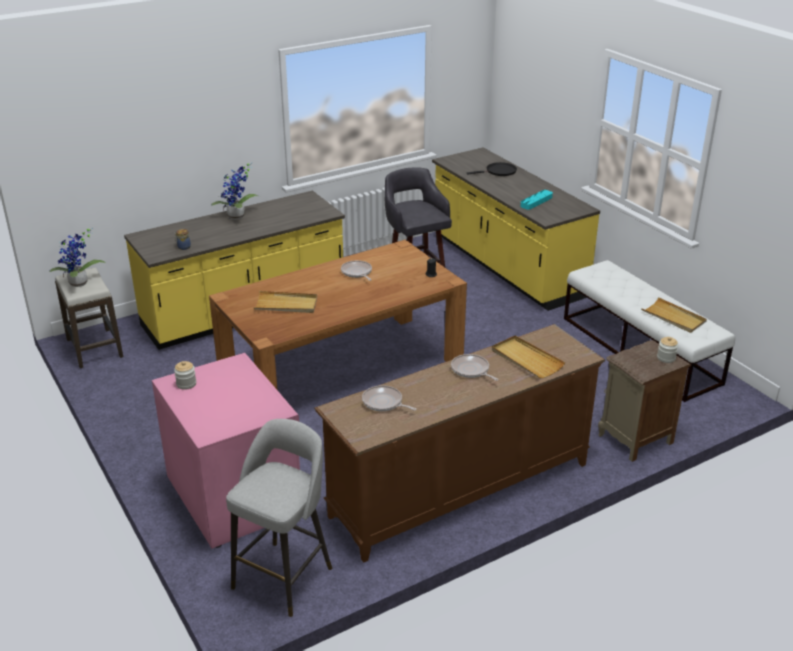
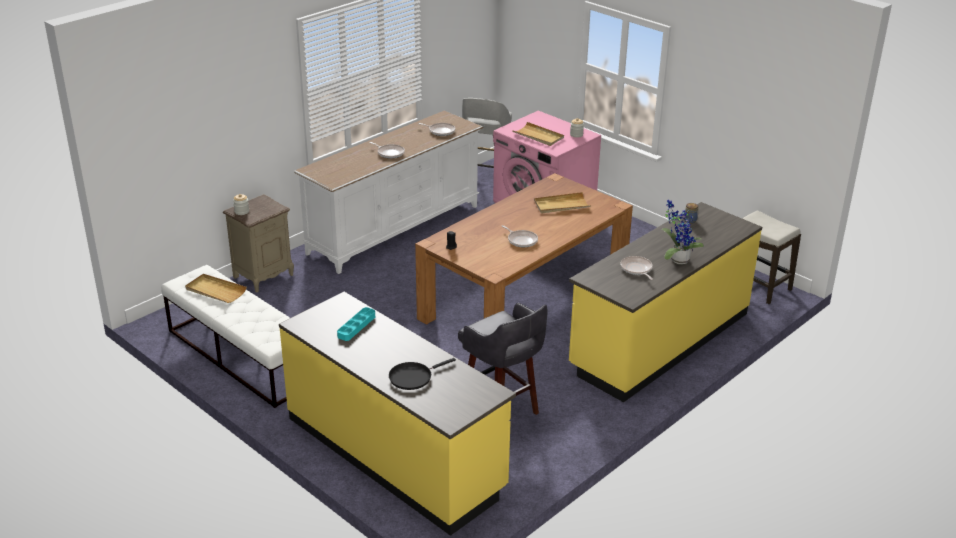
camera: 165 degrees right, 0 degrees up
(79, 284) = (767, 223): potted plant -> none
(281, 214) = (636, 269): none -> frying pan
(459, 488) = (395, 230): brown cabinet -> white cabinet
(526, 359) = (352, 163): beige tray -> beige tray (538, 136)

